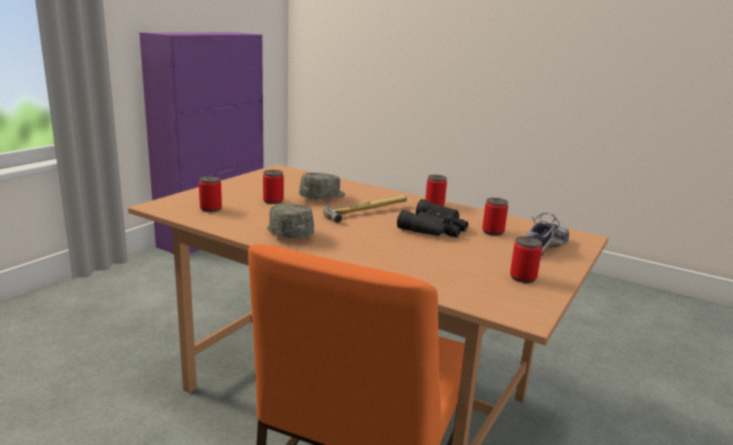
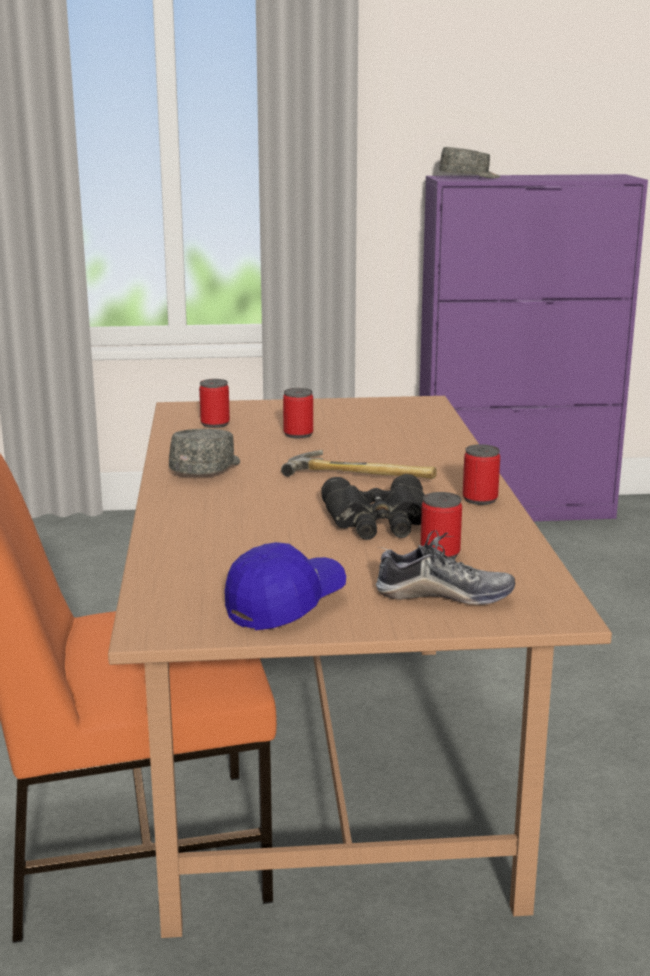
camera: 55 degrees right, 0 degrees up
(323, 197) = (367, 447): grey cap -> grey cap (469, 177)
(523, 277) = (285, 605): can -> blue cap

